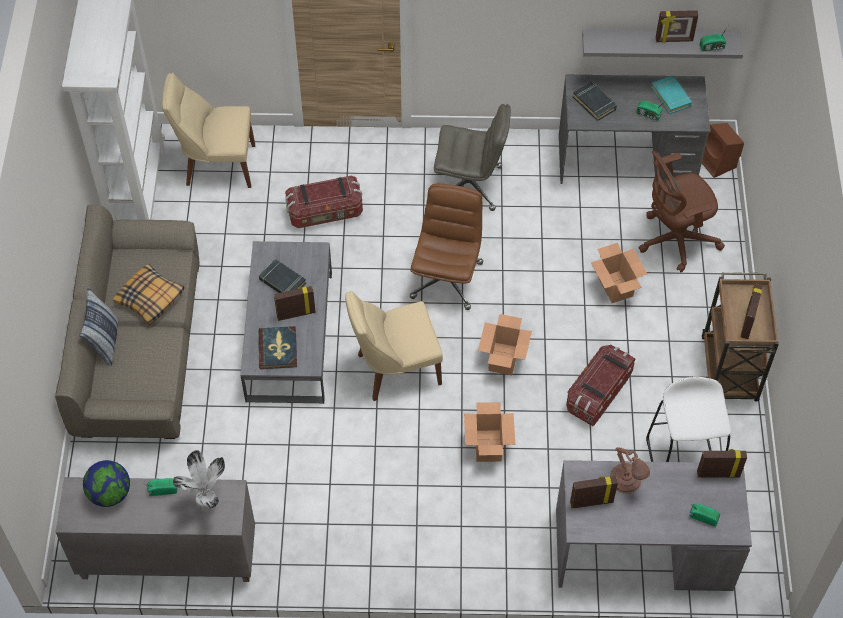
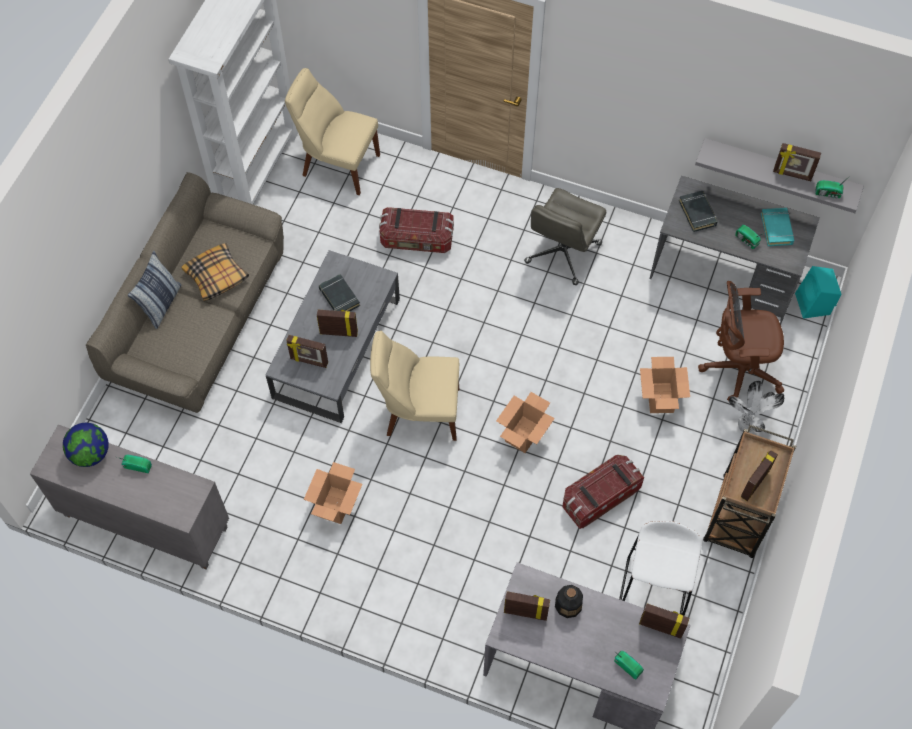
camera: 20 degrees right, 5 degrees up
(209, 505) = (172, 495): potted plant -> potted plant (746, 428)
(278, 349) = (309, 361): book -> picture frame
(446, 279) = (502, 339): brown office chair -> none
(470, 185) = (562, 254): grey office chair -> grey office chair turned 90 degrees clockwise
(487, 445) = (474, 514): cardboard box -> cardboard box (335, 504)
(627, 481) = (568, 604): brown table lamp -> bottle
(718, 163) = (813, 304): brown speaker -> turquoise speaker

